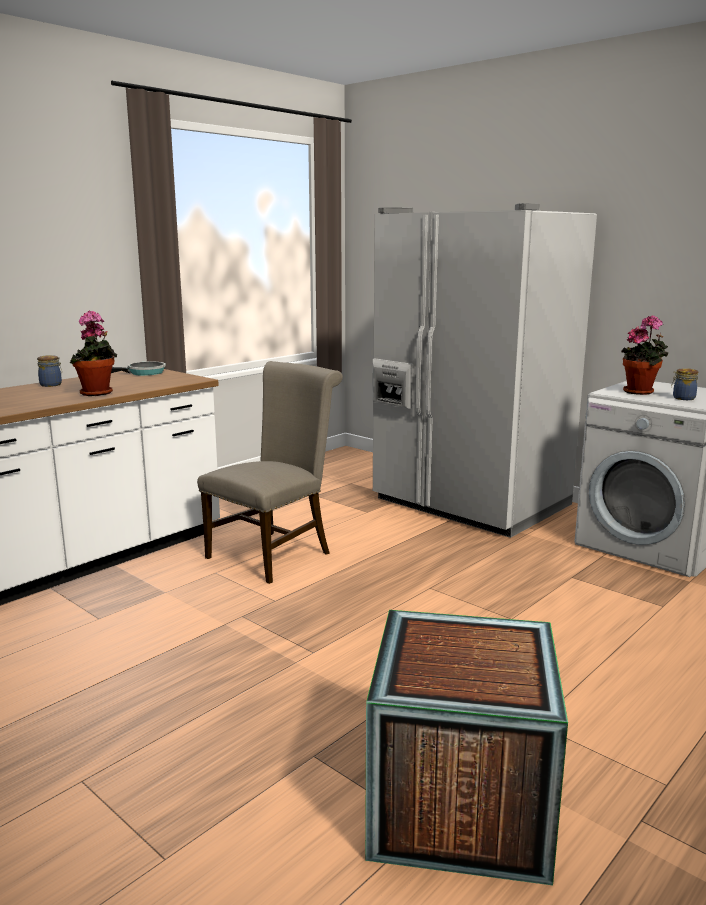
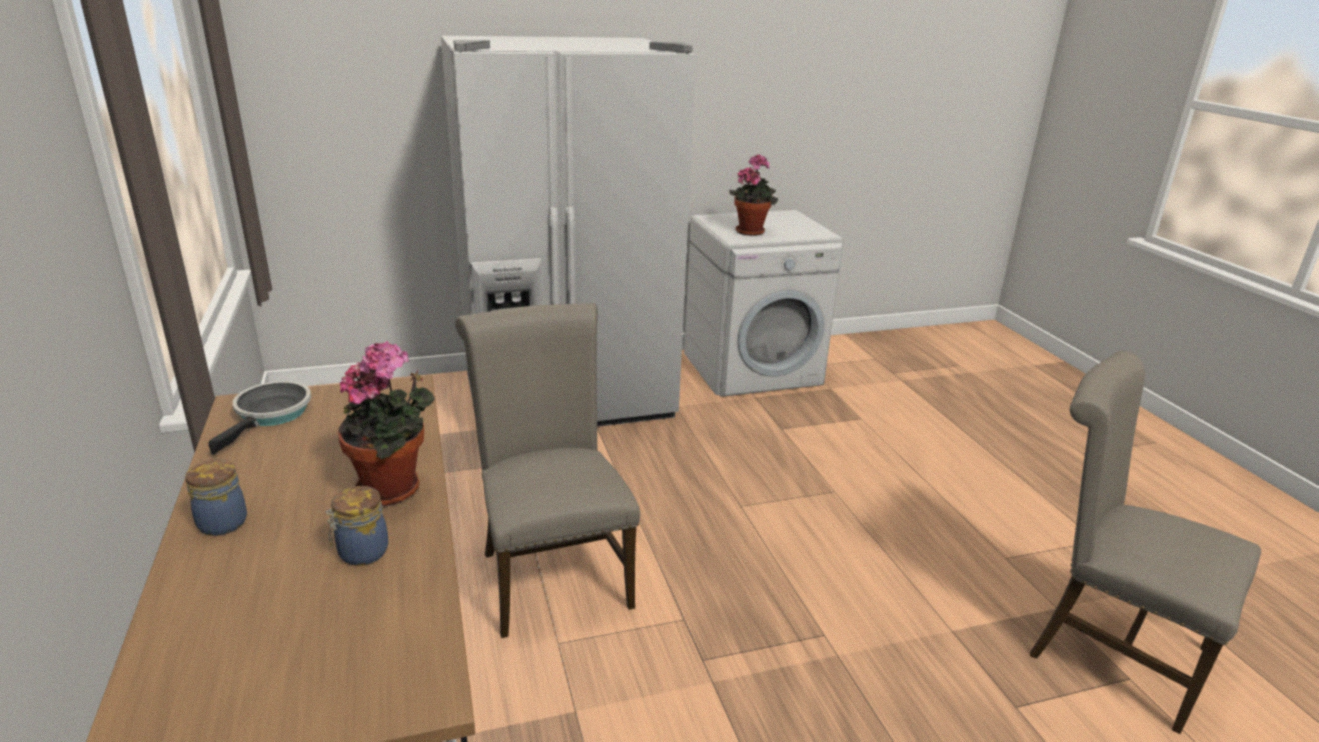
camera: 60 degrees left, 10 degrees up
(459, 805) = (1106, 647): crate -> beige chair
(682, 398) = (790, 229): jar -> jar (361, 553)

